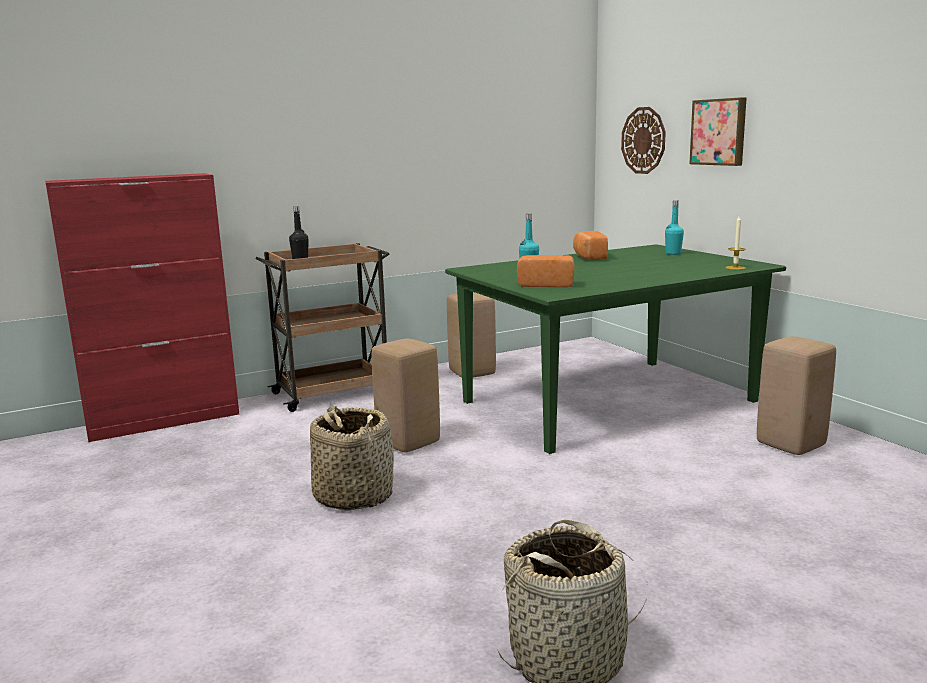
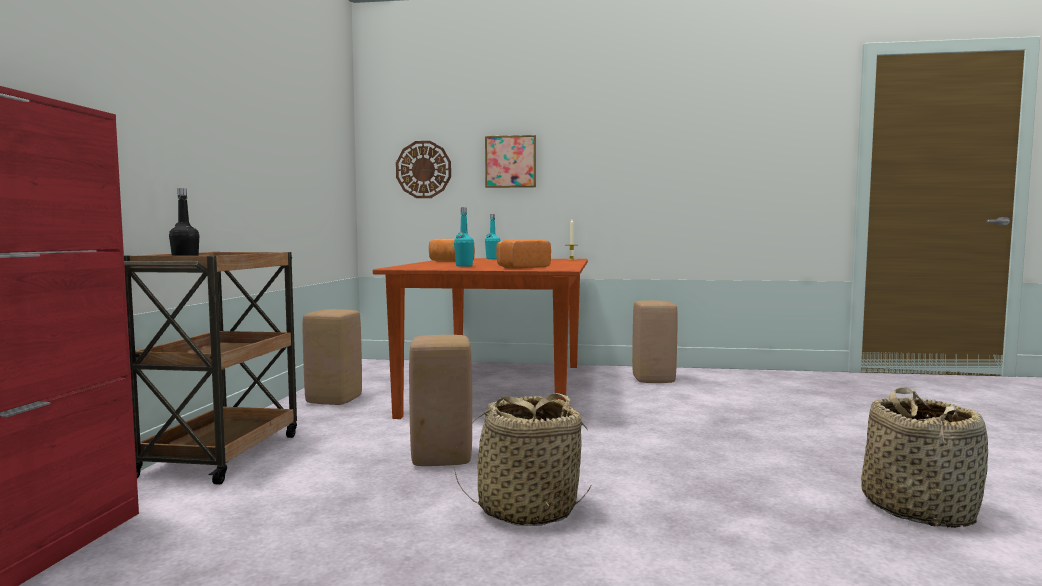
camera: 55 degrees left, 10 degrees down
(608, 402) = (500, 389): green dining table -> brown dining table

